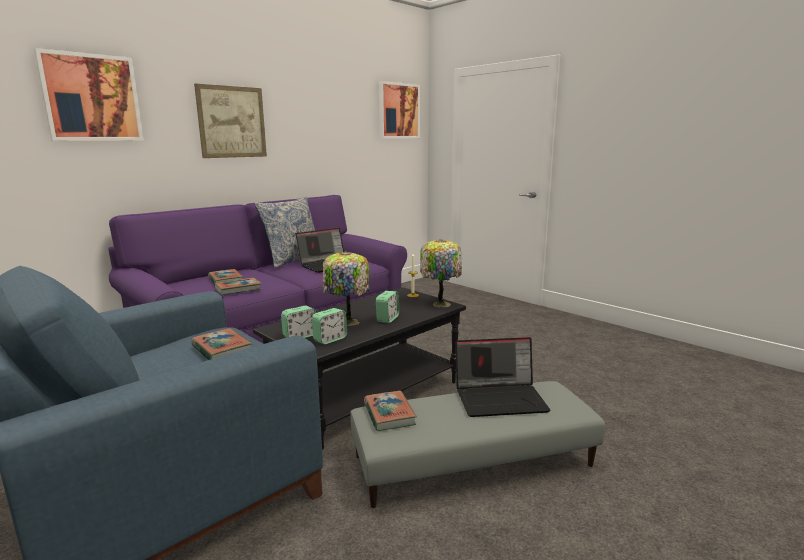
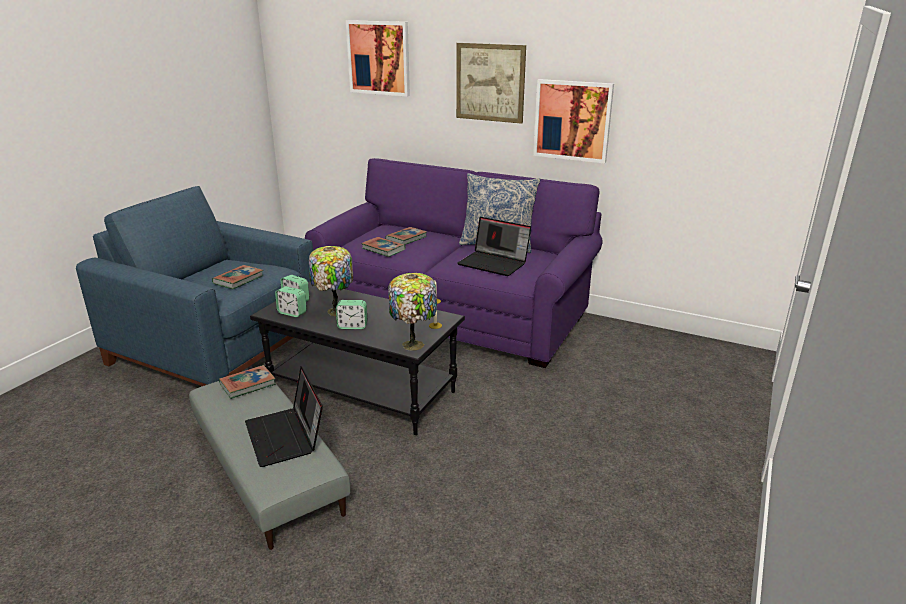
camera: 70 degrees right, 10 degrees up
(398, 111) = (761, 75): picture -> picture (572, 120)

